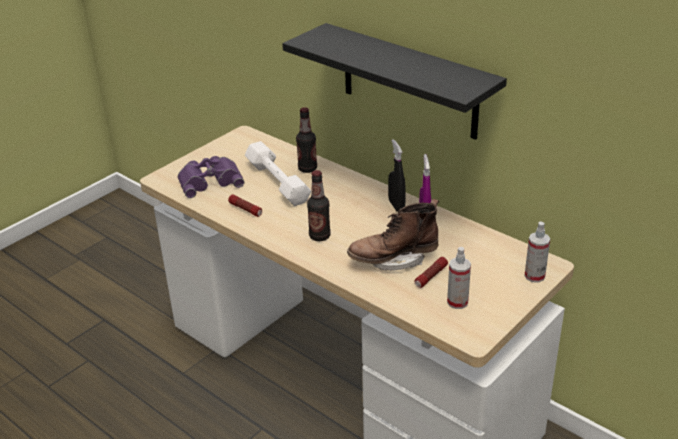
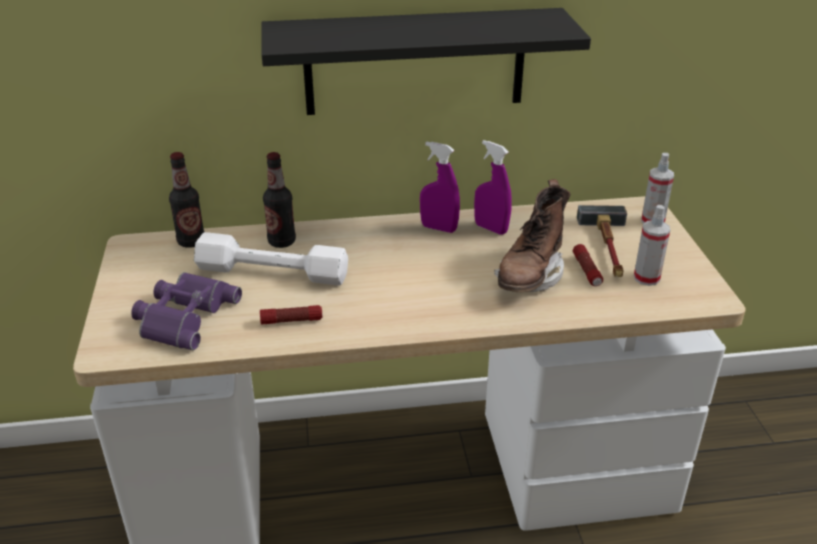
camera: 50 degrees left, 0 degrees up
(319, 236) = (423, 298): bottle -> bottle (191, 241)
(396, 206) = (439, 228): black spray bottle -> purple spray bottle
(470, 273) = (608, 248): none -> hammer

